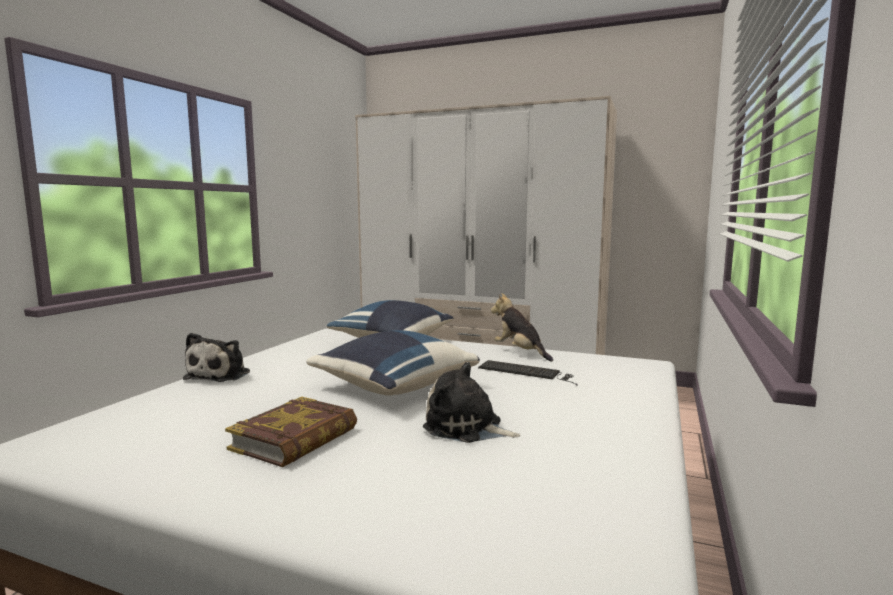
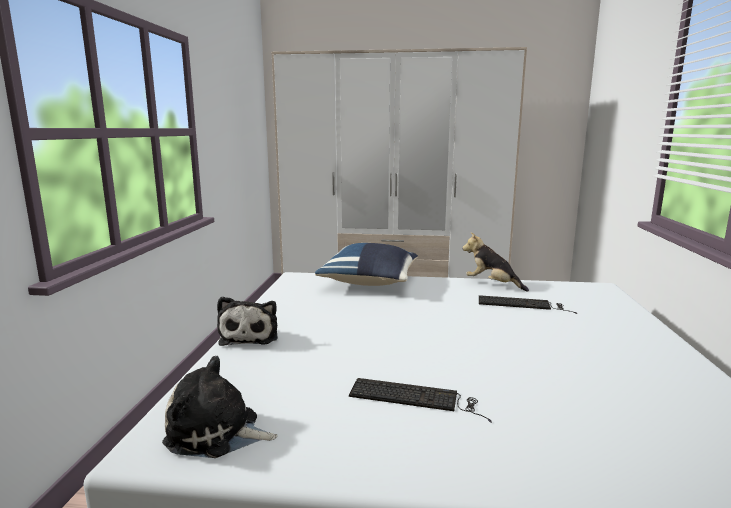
camera: 15 degrees left, 5 degrees up
(295, 439) = (416, 398): book -> keyboard
(392, 386) = (430, 331): blue pillow -> none
(466, 428) = (544, 366): plush toy -> plush toy (217, 433)

